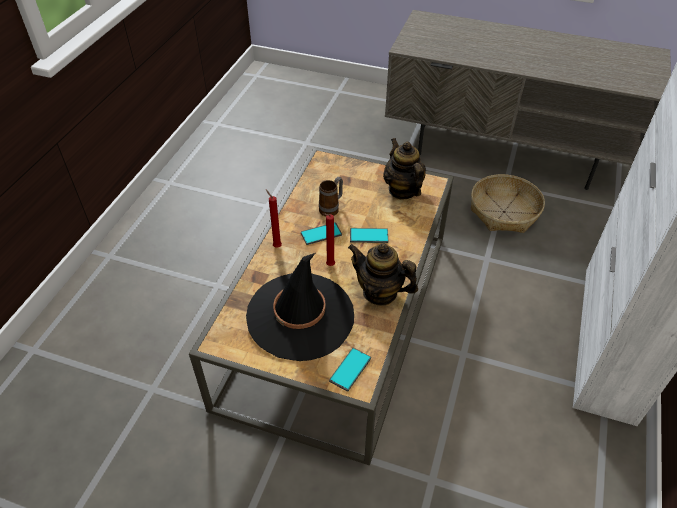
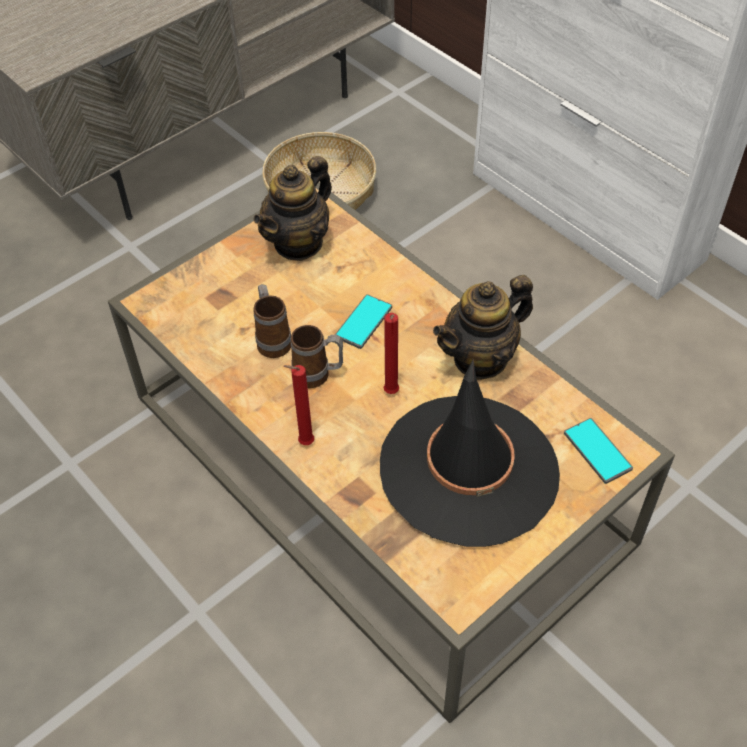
camera: 60 degrees left, 5 degrees up
(321, 234) = (318, 376): phone -> mug
(402, 190) = (298, 243): teapot -> teapot turned 60 degrees counterclockwise

